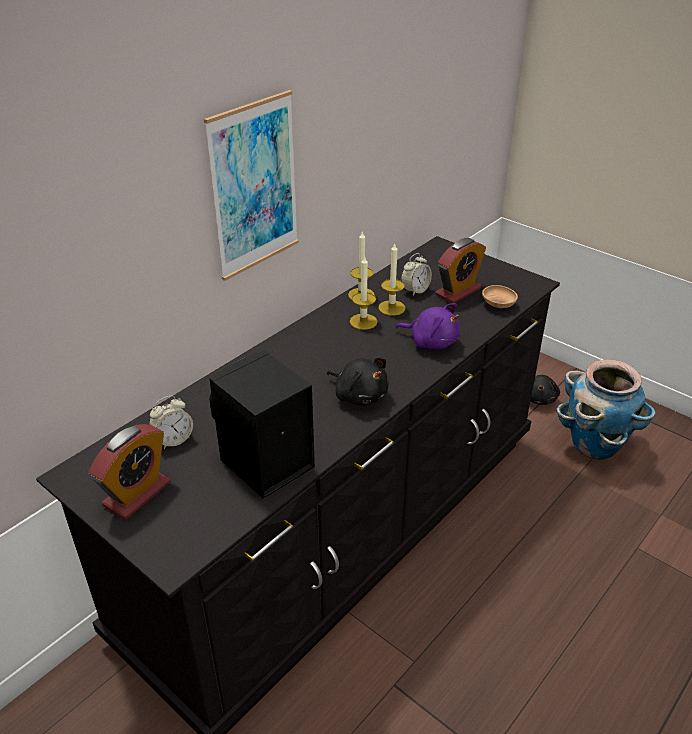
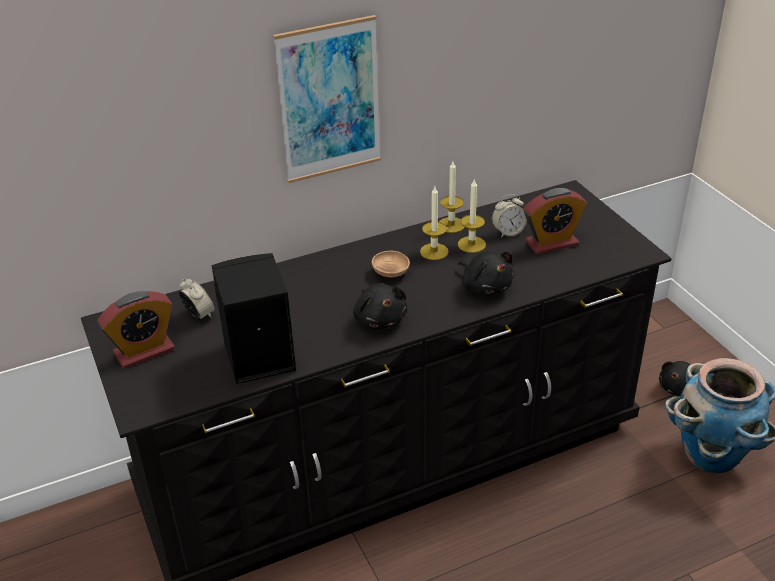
camera: 25 degrees right, 0 degrees up
(173, 439) = (199, 315): alarm clock -> alarm clock turned 120 degrees counterclockwise
(431, 341) = (485, 286): purple plush toy -> black plush toy
(498, 305) = (583, 266): brown bowl -> brown bowl (390, 272)

